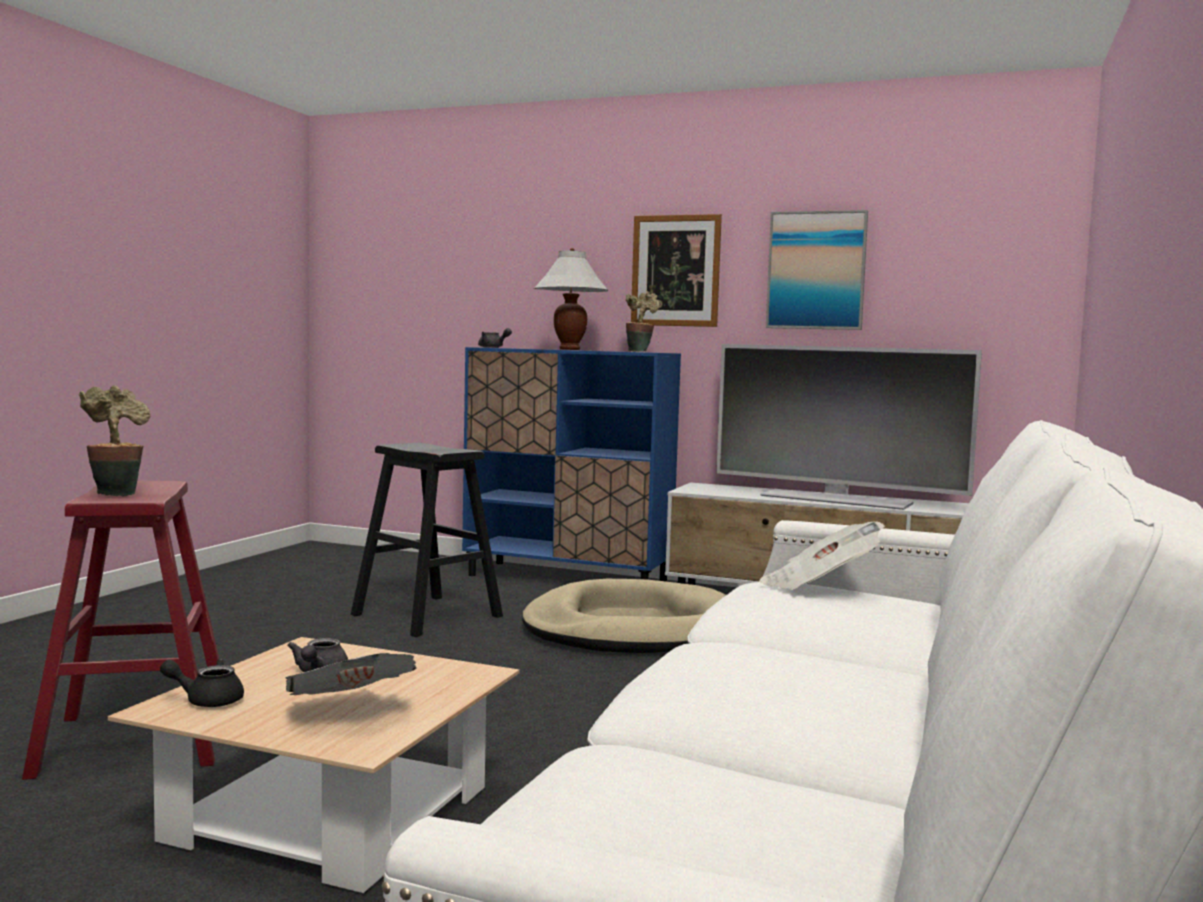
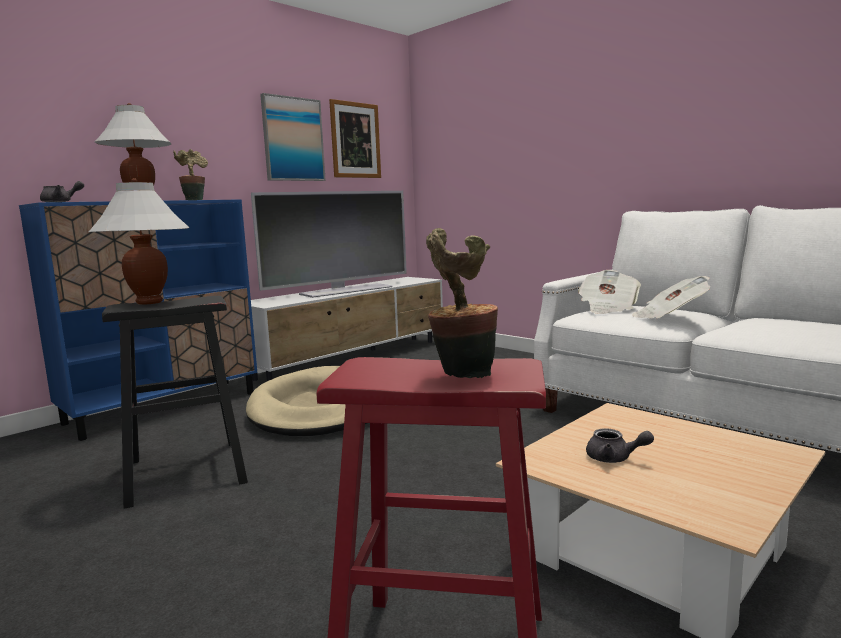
camera: 65 degrees left, 5 degrees up
(207, 700) = (697, 504): black teapot -> none
(350, 711) = (712, 452): newspaper -> newspaper (669, 316)
(430, 445) = (149, 302): none -> white table lamp
(675, 271) = (194, 133): picture -> picture (355, 140)

